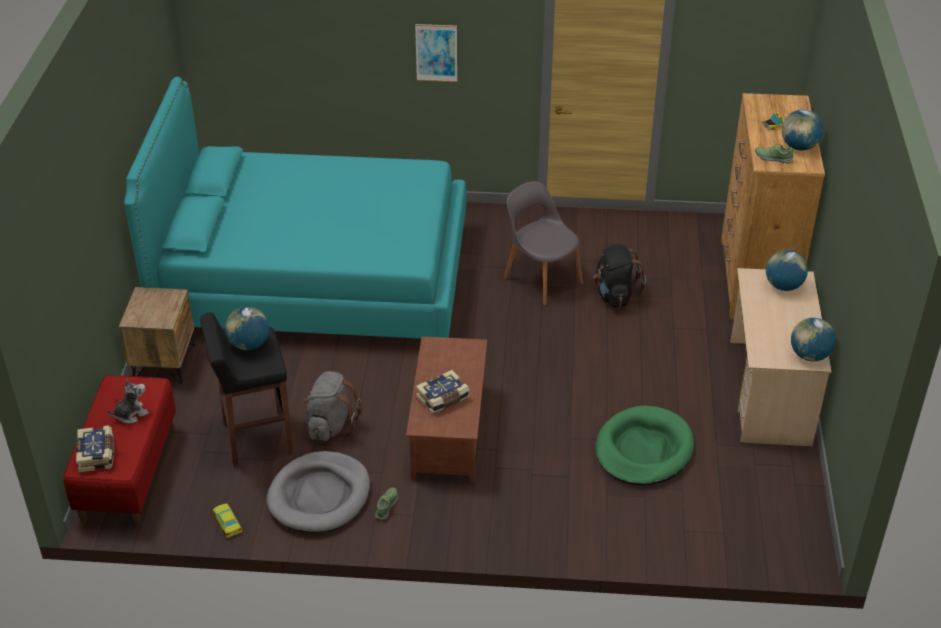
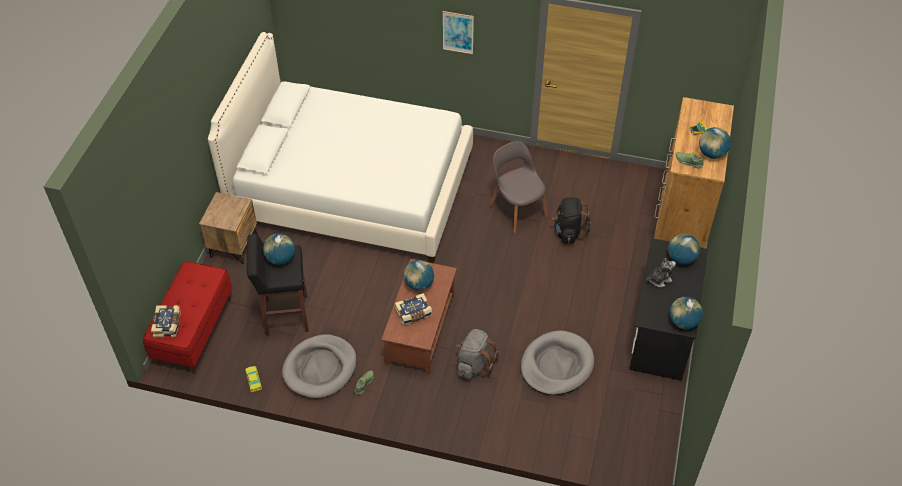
camera: 10 degrees right, 10 degrees up
(131, 414) = (196, 295): plush toy -> plush toy (659, 279)
(314, 278) = (352, 188): turquoise bed -> white bed
(331, 426) = (339, 313): grey backpack -> grey backpack (474, 365)
(441, 364) = (419, 284): none -> globe
(643, 450) = (556, 365): green dog bed -> grey dog bed
(769, 392) = (662, 330): beige desk -> black desk

